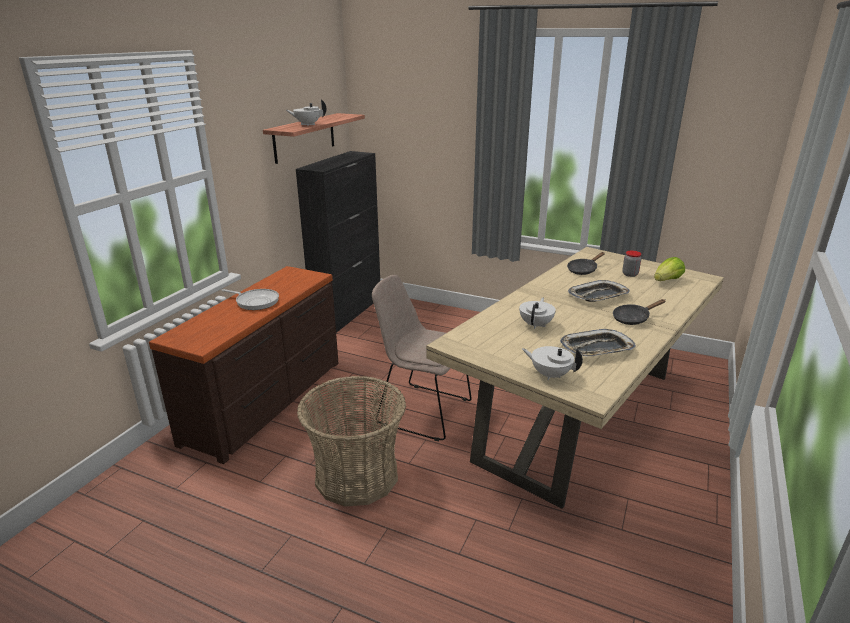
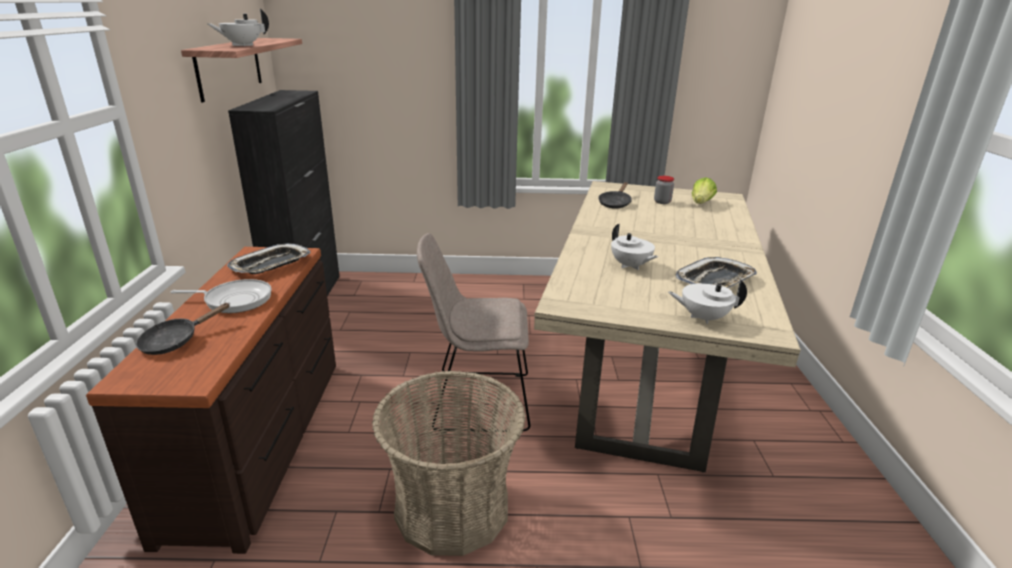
camera: 25 degrees left, 0 degrees up
(536, 325) = (630, 266): white teapot -> white teapot turned 150 degrees clockwise
(598, 296) = (657, 226): tray -> tray (271, 265)
(633, 318) = (713, 243): black frying pan -> black frying pan (175, 341)

